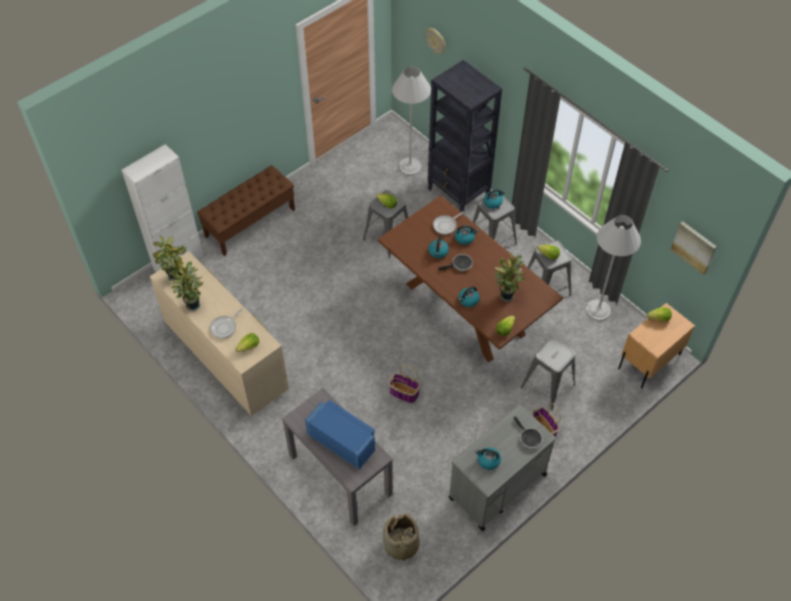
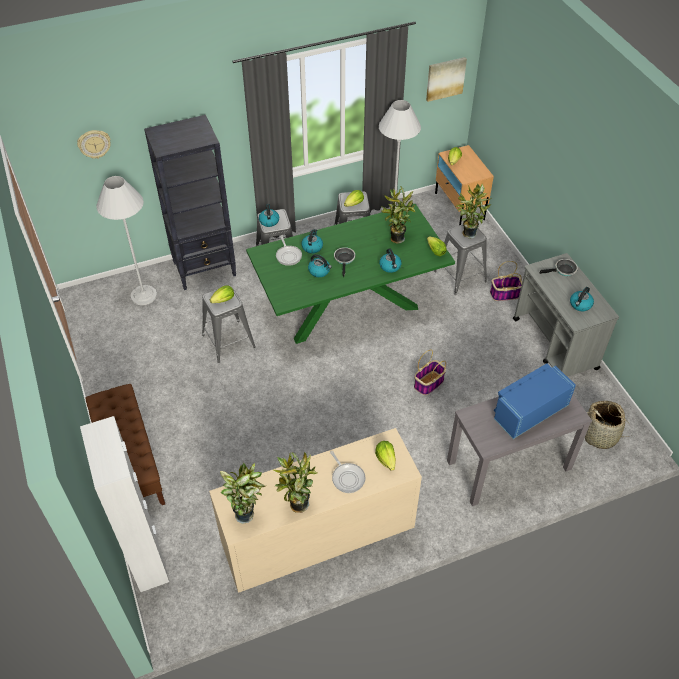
camera: 70 degrees left, 5 degrees down
(465, 308) = (349, 307): brown dining table -> green dining table
(558, 355) = (468, 233): none -> potted plant

